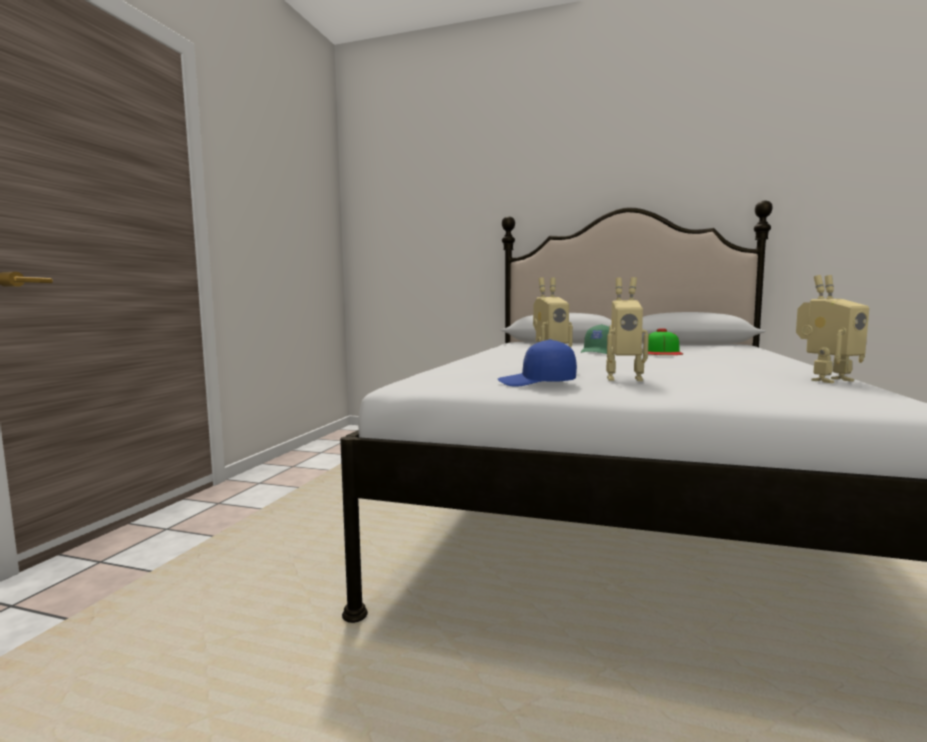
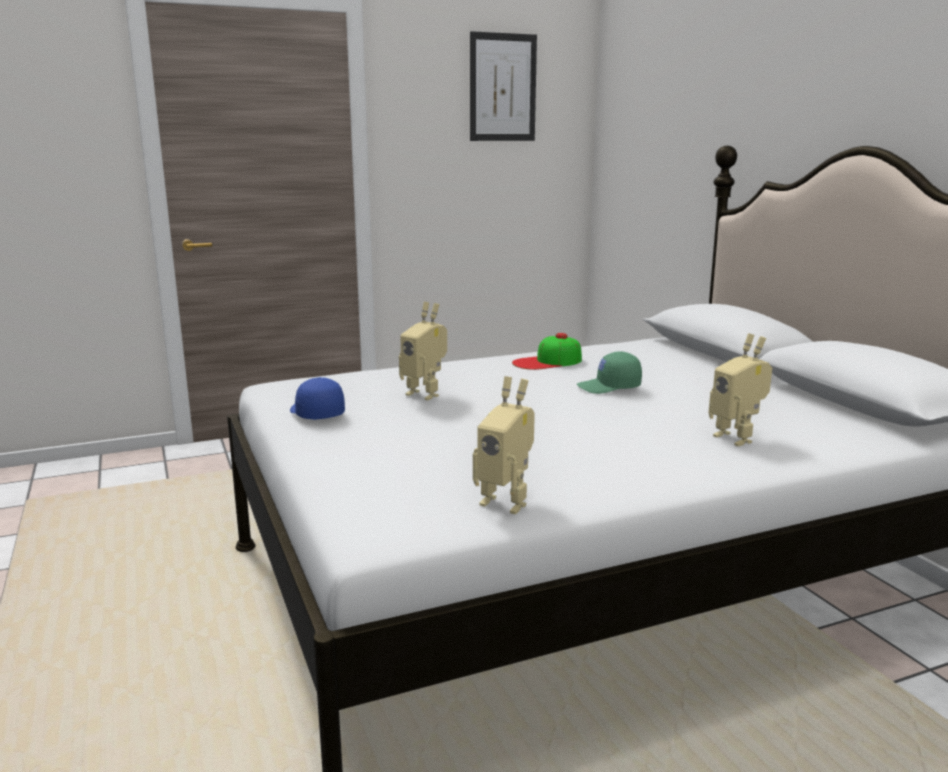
camera: 50 degrees right, 10 degrees up
(293, 170) = (502, 88): none -> picture
(623, 378) = (389, 431): toy robot -> toy robot (737, 438)
(662, 352) = (675, 410): cap -> cap (547, 362)

